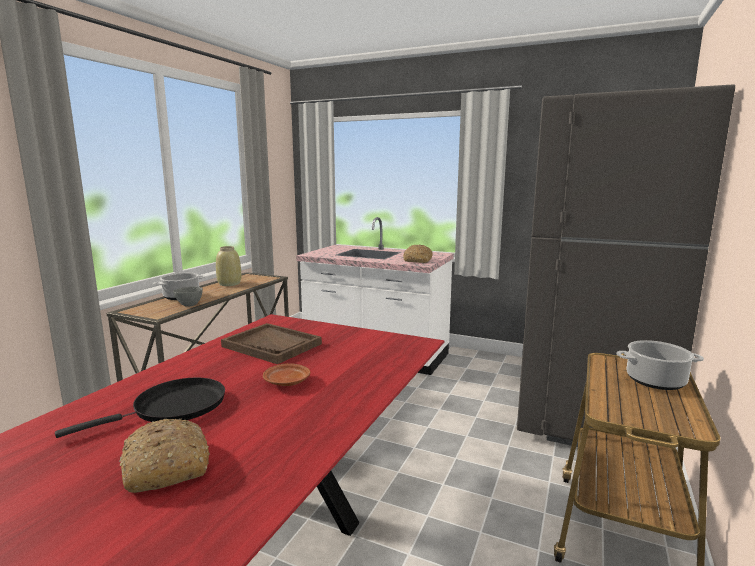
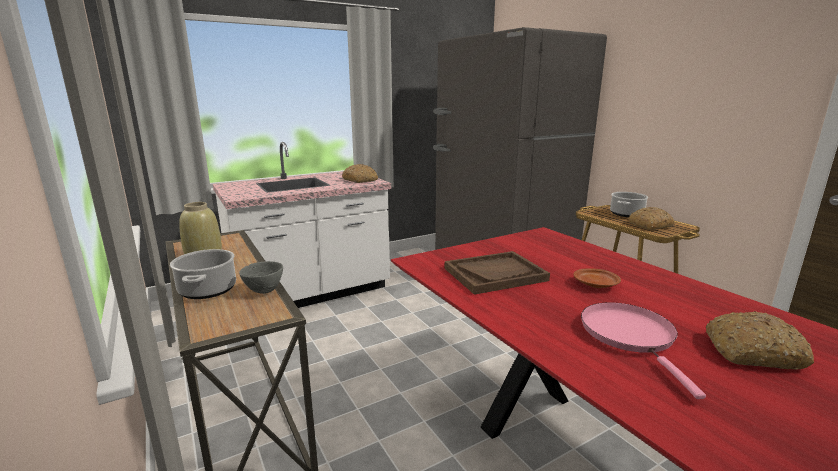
camera: 55 degrees left, 5 degrees up
(174, 407) = (630, 336): black frying pan -> pink frying pan
(636, 403) = (650, 225): none -> bread

